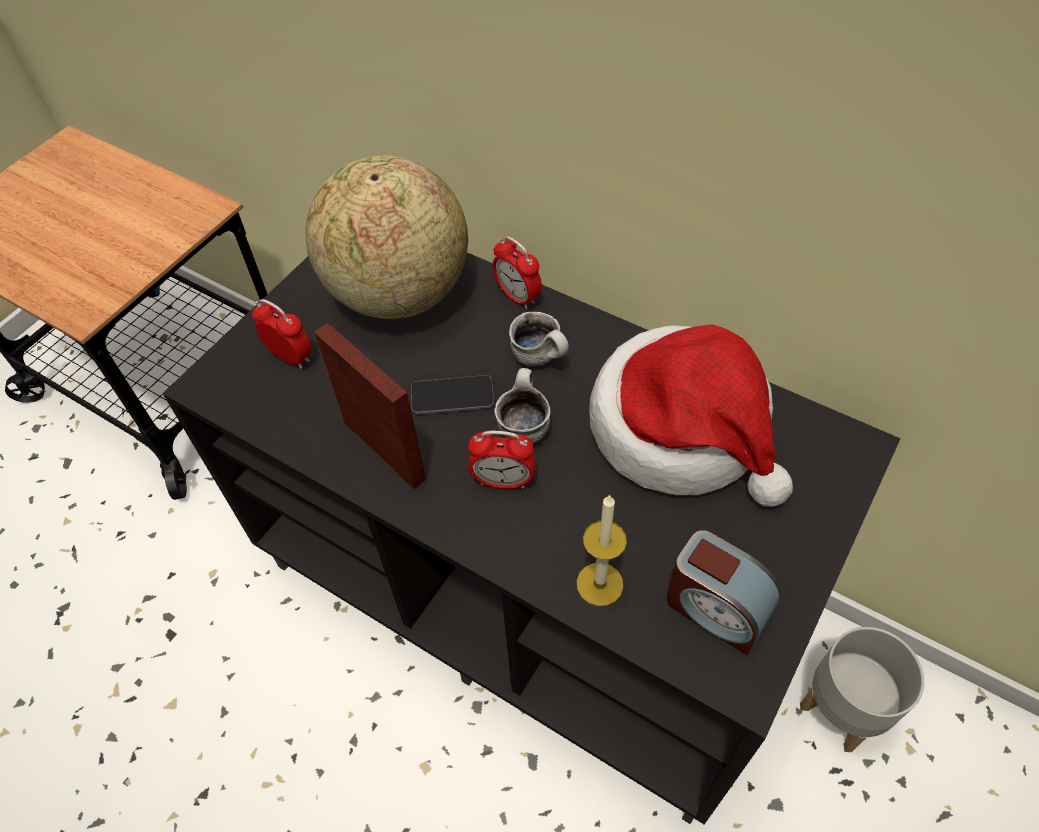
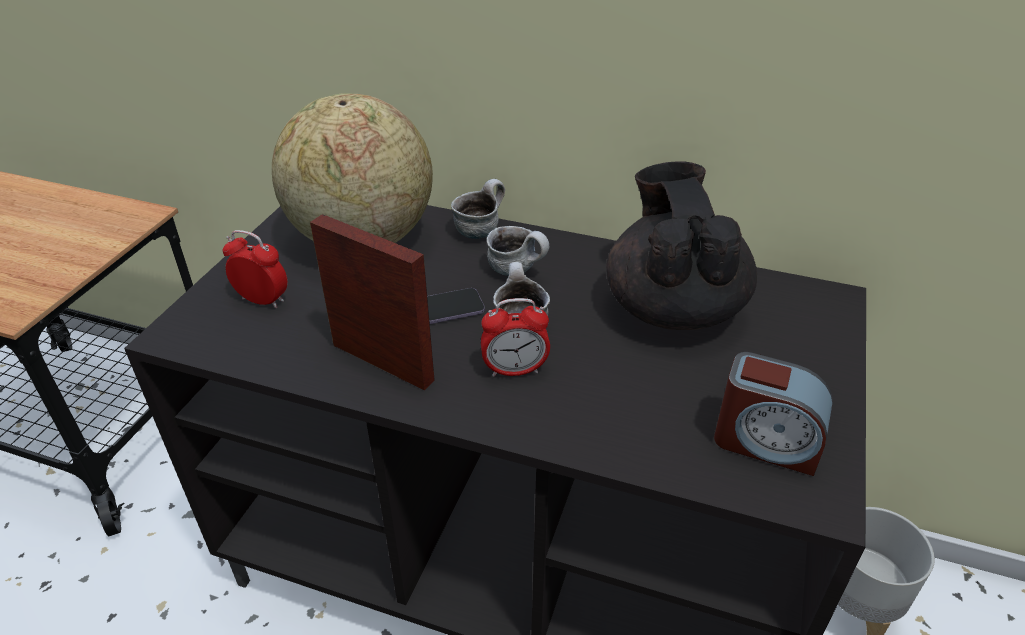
camera: 15 degrees left, 15 degrees down
(517, 296) = (480, 229): alarm clock -> mug
(599, 584) = (644, 440): candle -> none
(683, 430) = (673, 307): hat -> black teapot

